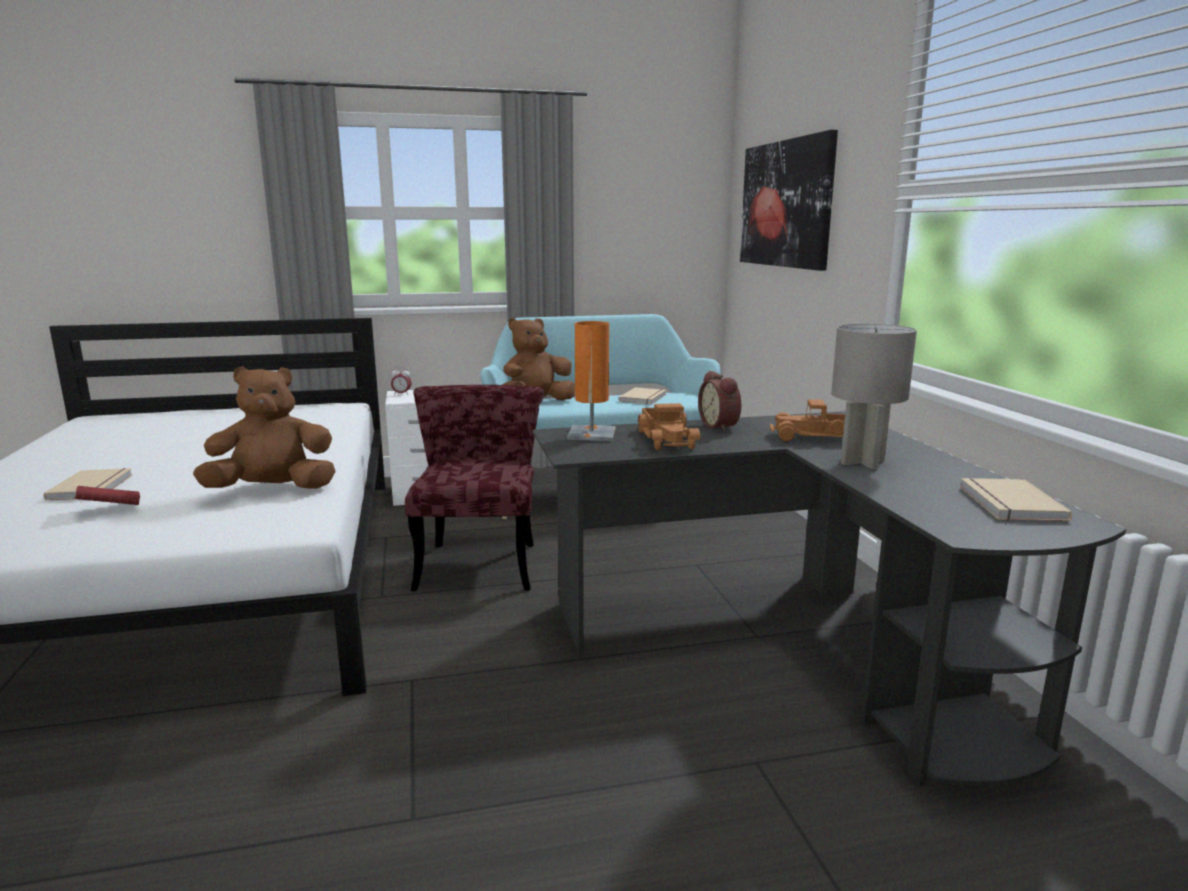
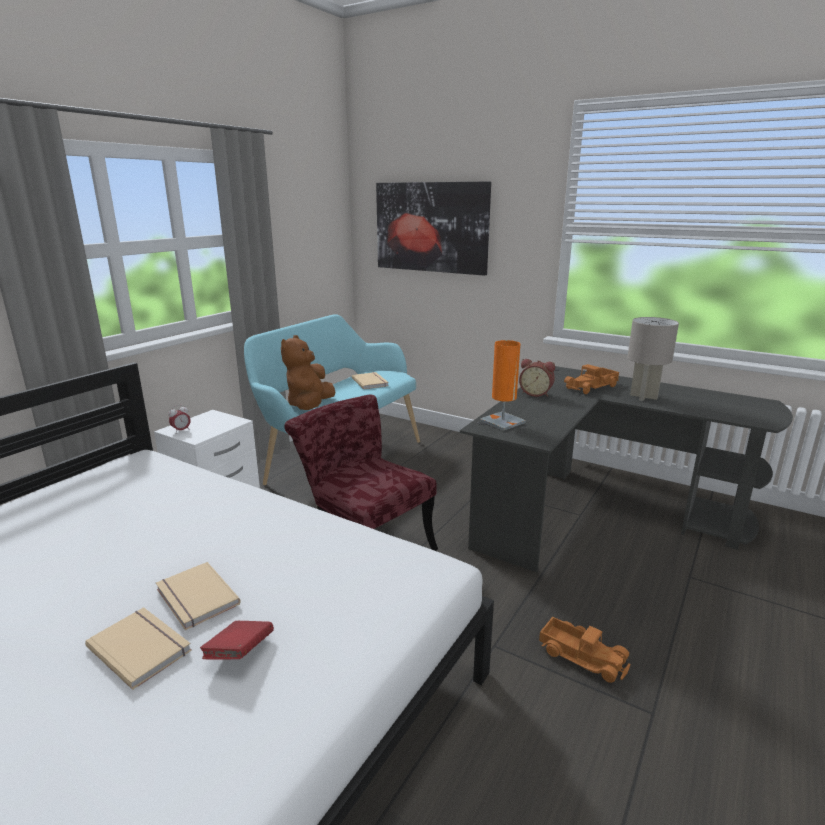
camera: 45 degrees left, 5 degrees up
(273, 490) = (328, 557): brown plush toy -> none
(668, 439) = (542, 411): toy truck -> toy truck (582, 656)
(1008, 503) = (732, 401): beige book -> beige book (195, 598)

